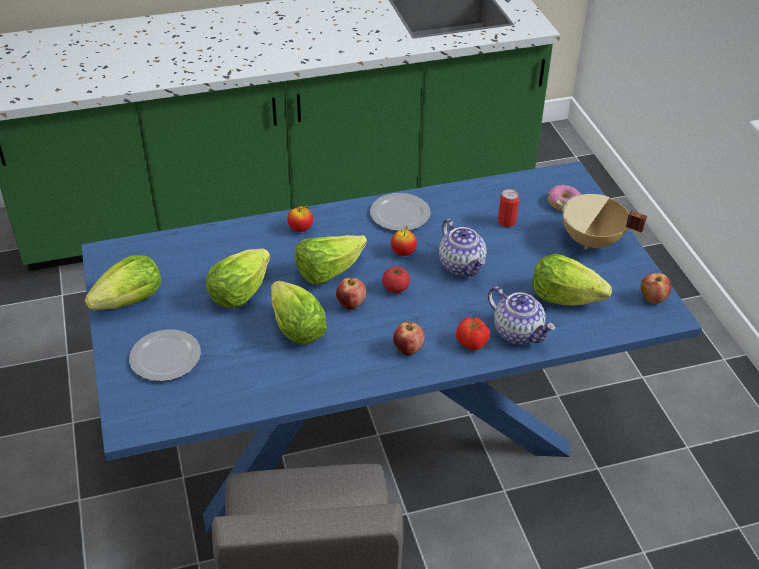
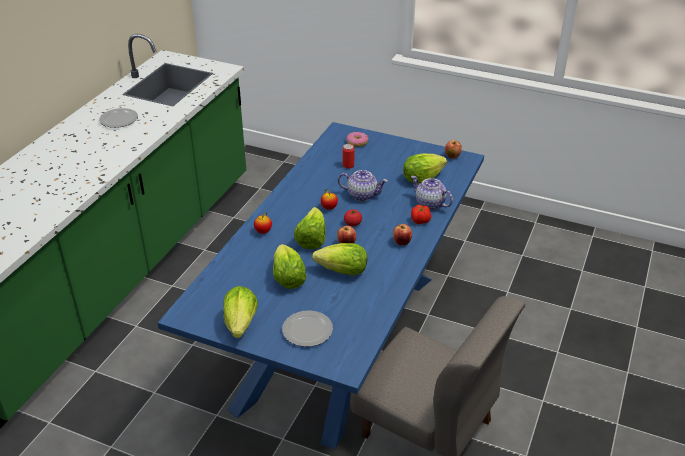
camera: 50 degrees left, 5 degrees down
(400, 215) = (298, 193): plate -> plate (119, 119)
(518, 332) = (429, 204): teapot -> teapot turned 135 degrees counterclockwise
(591, 241) = (394, 151): beige cooking pot -> none

